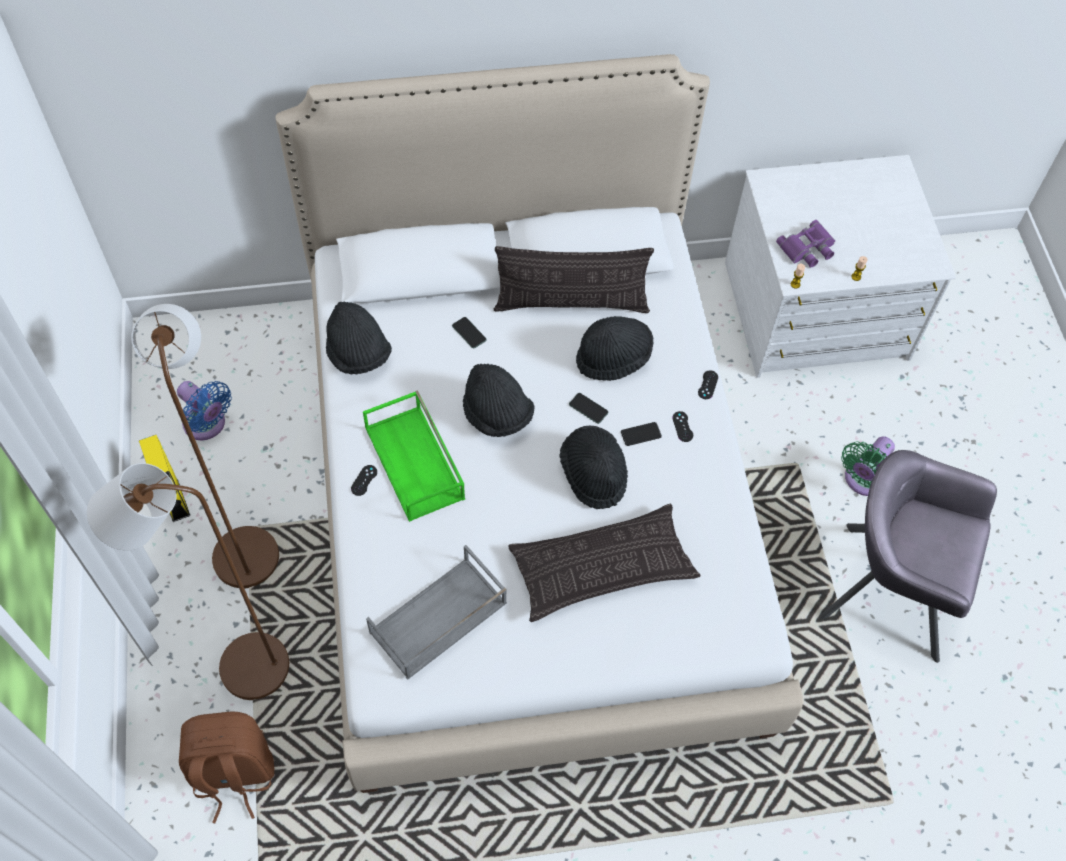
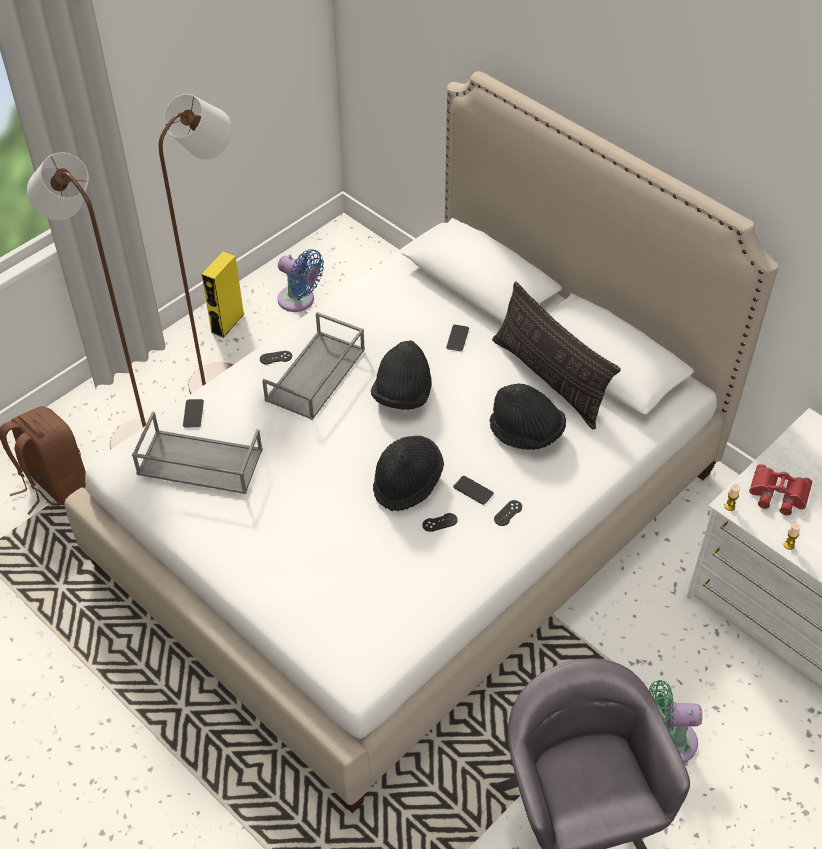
camera: 55 degrees right, 10 degrees down
(207, 425) = (299, 301): blue fan -> blue fan turned 60 degrees counterclockwise
(358, 354) = (376, 292): black hat -> none
(416, 463) = (316, 376): green tray -> grey tray
(588, 408) = (463, 445): phone -> phone (193, 413)
(602, 567) = (330, 535): pillow -> none
(708, 385) = (565, 507): black game controller -> black game controller (439, 522)
(808, 249) = (777, 494): purple binoculars -> red binoculars

